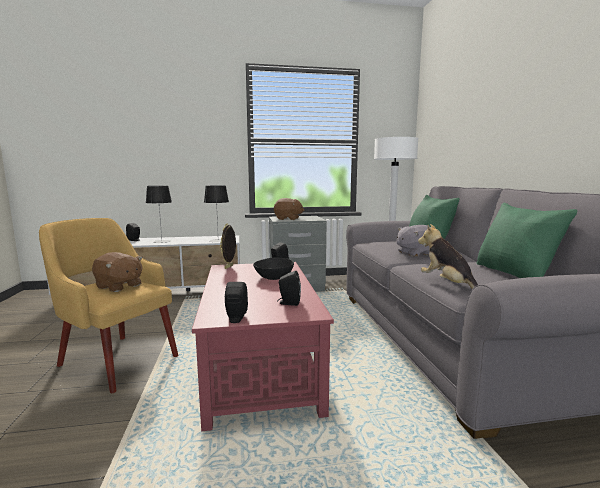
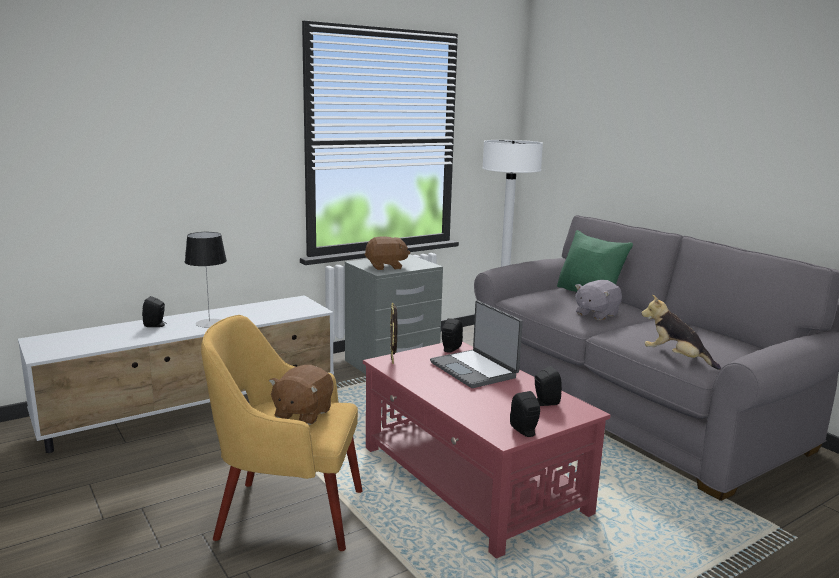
camera: 25 degrees left, 5 degrees up
(119, 286) = (302, 413): brown plush toy -> brown plush toy turned 105 degrees clockwise
(218, 241) = (296, 312): table lamp -> none
(274, 277) = (474, 369): black bowl -> laptop
(514, 274) = (716, 336): green pillow -> none

